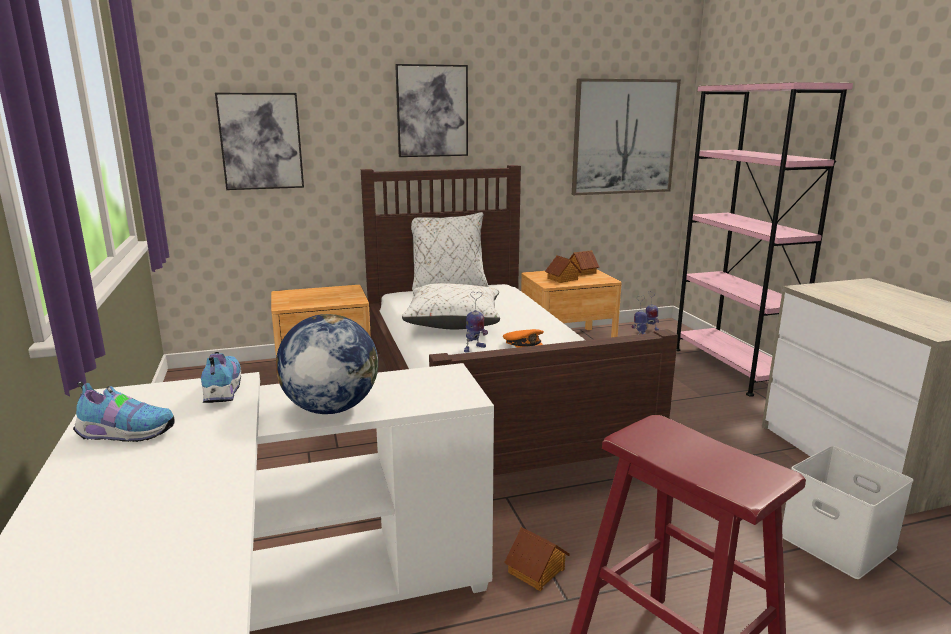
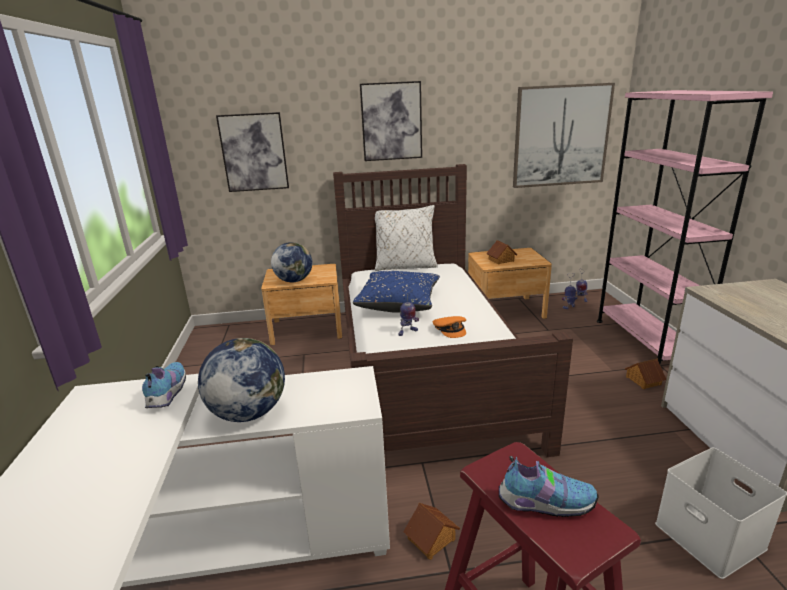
camera: 10 degrees right, 5 degrees up
(125, 434) = (78, 437): shoe -> shoe (543, 503)
(312, 302) = (294, 280): none -> globe
(453, 322) = (399, 303): white pillow -> blue pillow
(581, 272) = (519, 253): toy house -> toy house (643, 380)

